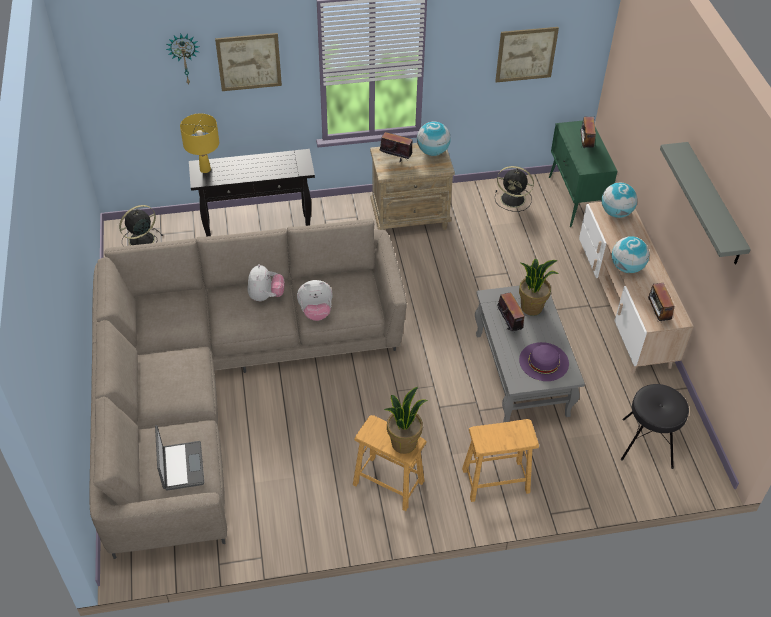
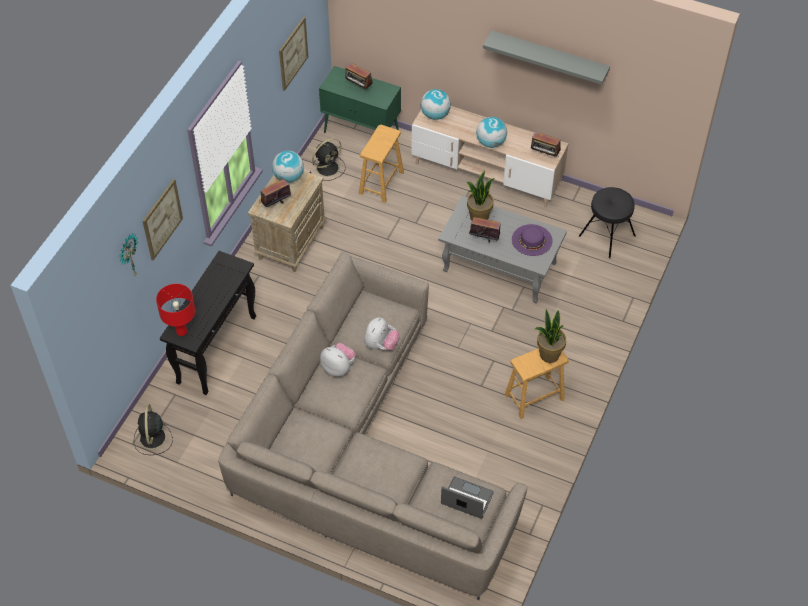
camera: 55 degrees left, 5 degrees up
(205, 169) = (181, 331): yellow table lamp -> red table lamp
(496, 481) = (576, 335): brown stool -> brown stool (381, 183)

